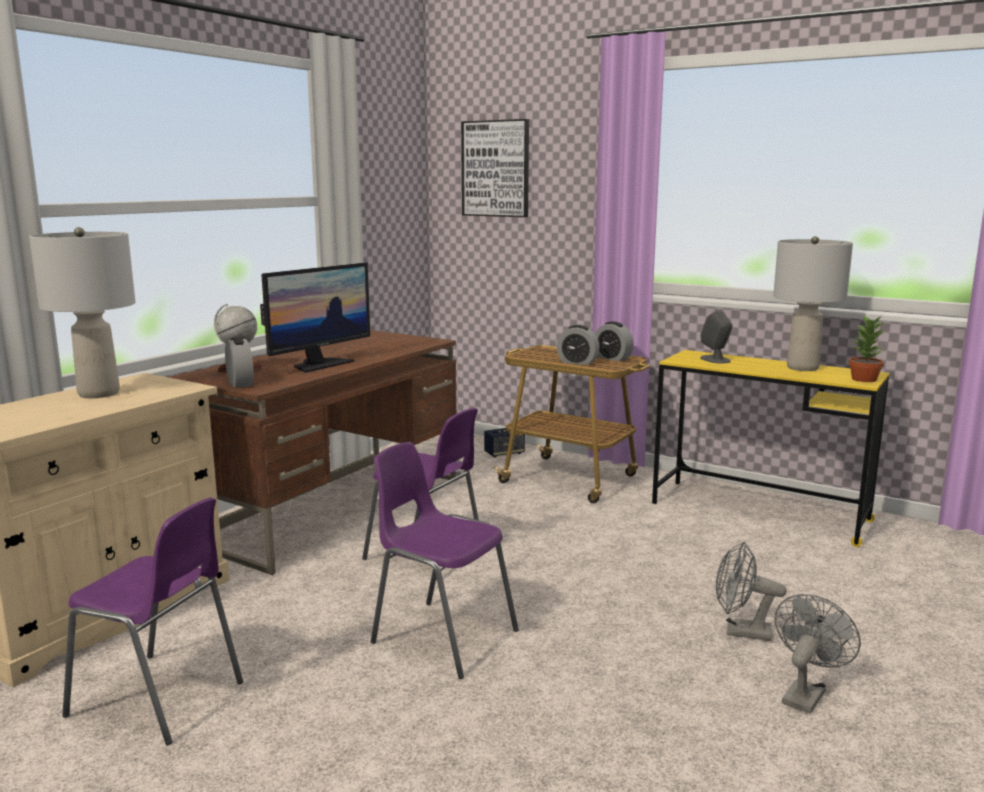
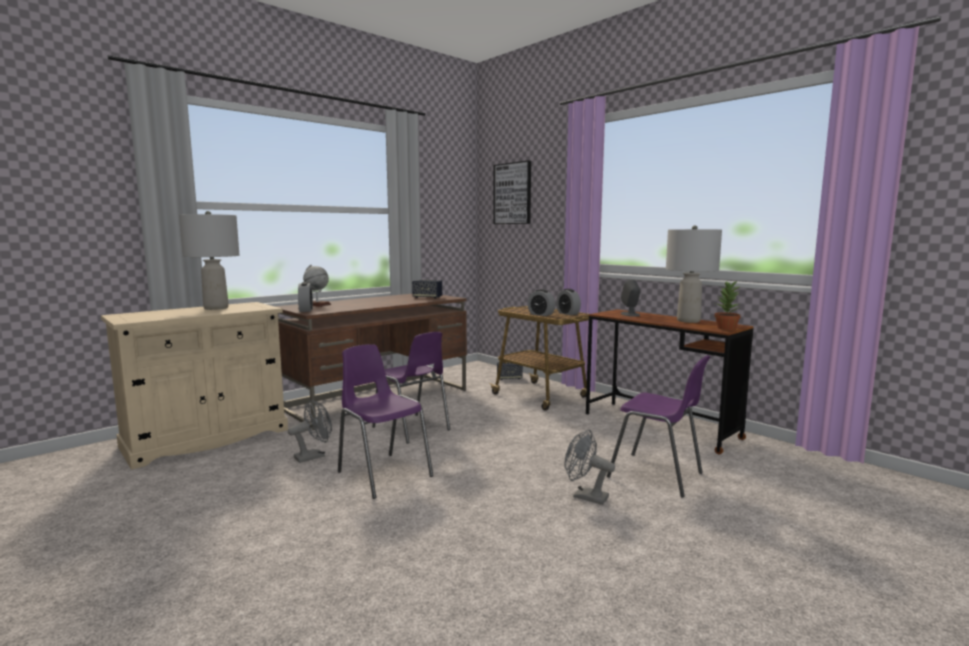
camera: 15 degrees right, 5 degrees down
(160, 700) = (197, 486): purple chair -> purple chair (657, 475)
(319, 364) = (365, 304): monitor -> none
(395, 342) = (427, 297): none -> speaker
(759, 512) = (659, 426): yellow desk -> brown desk
(805, 693) = (602, 541): grey fan -> grey fan (314, 456)

